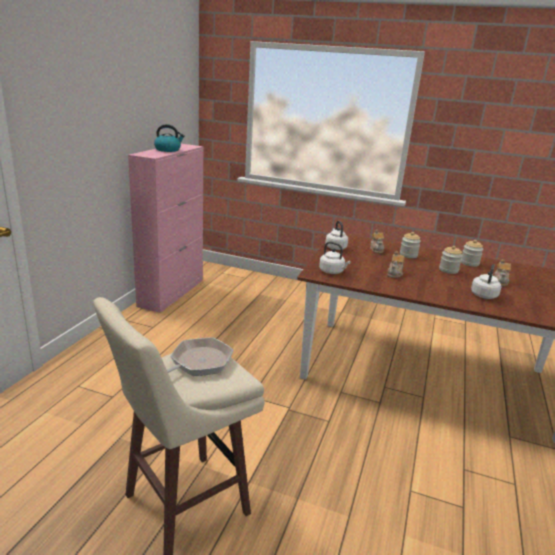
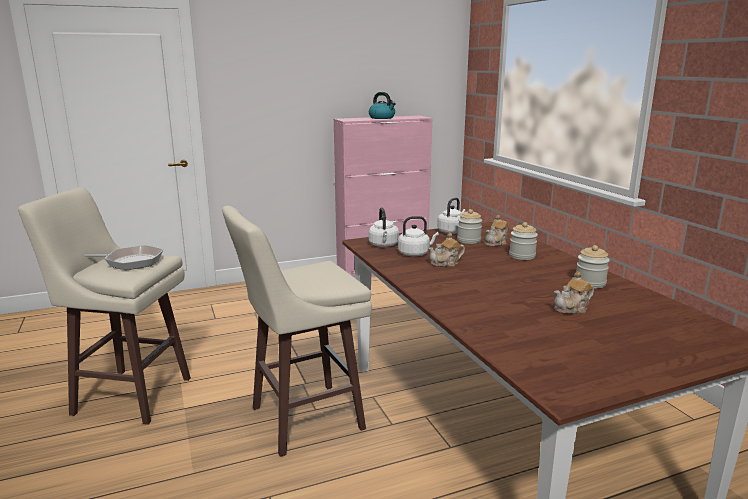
camera: 50 degrees right, 5 degrees down
(334, 432) = (303, 418): none -> beige stool
(448, 270) = (530, 279): jar -> jar (468, 240)
(484, 295) = (496, 309): white kettle -> white kettle (415, 253)

